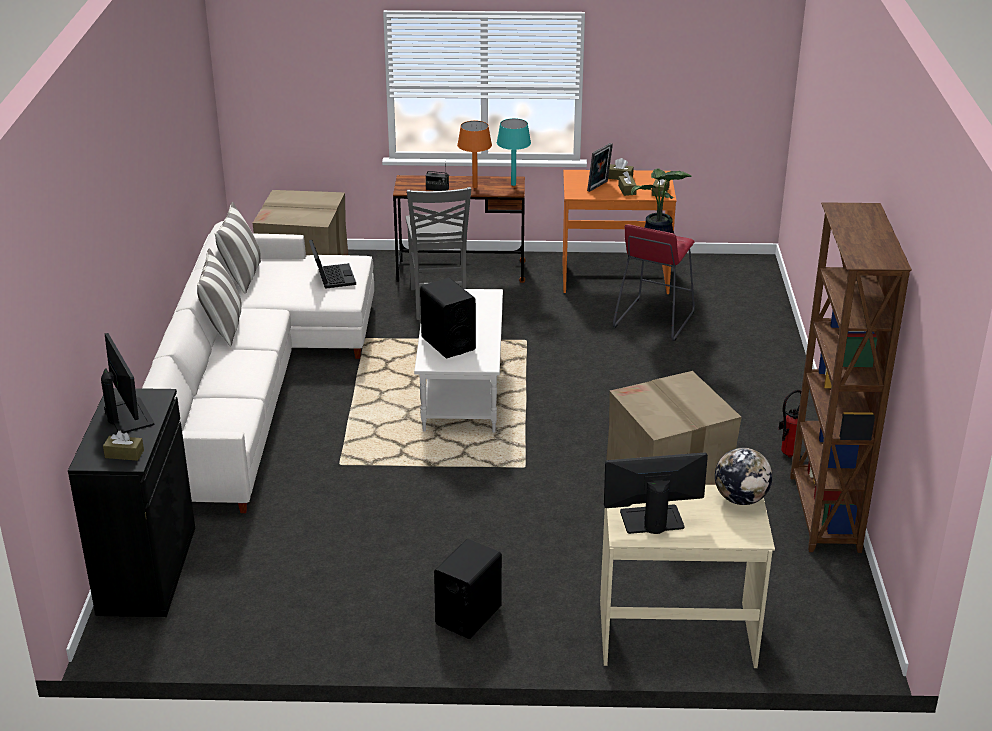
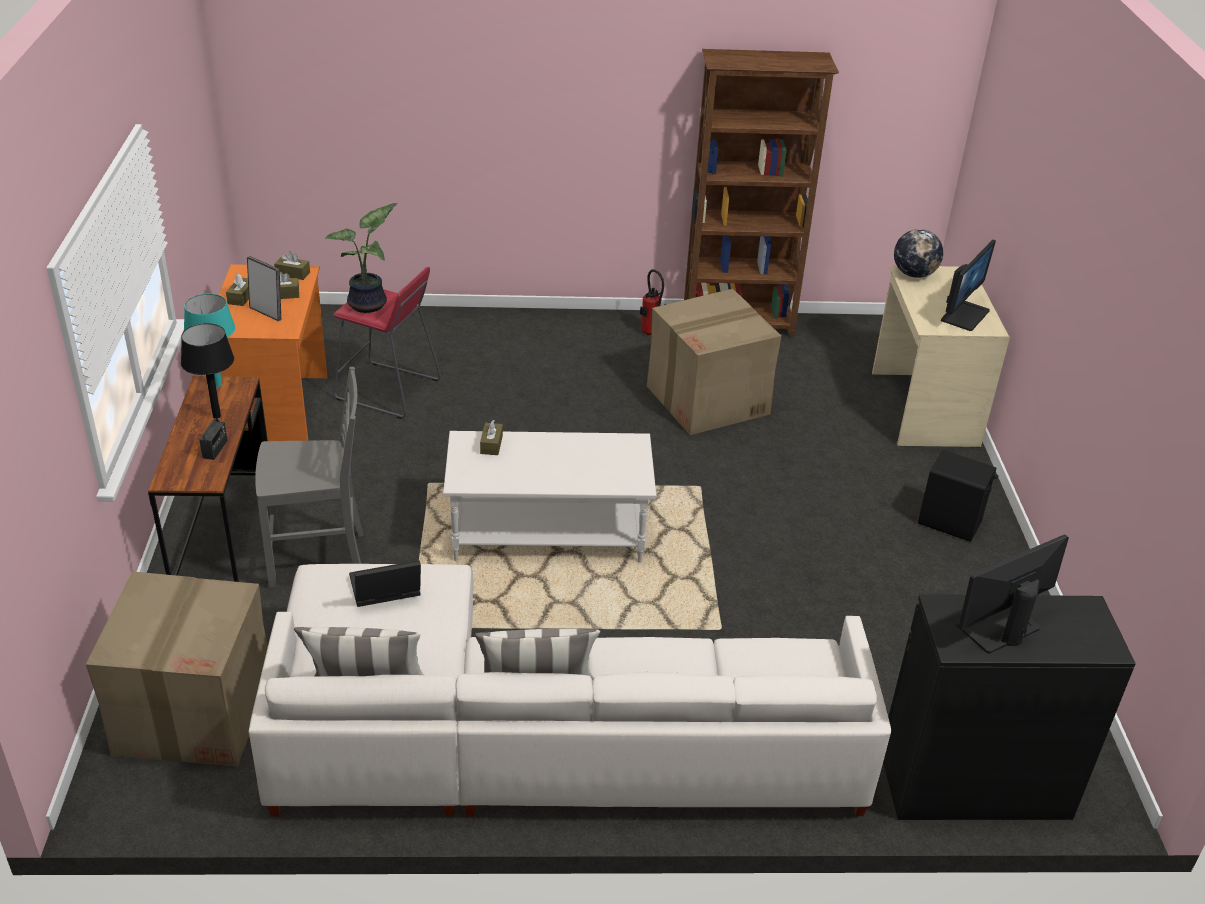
camera: 95 degrees left, 5 degrees up
(124, 454) = (1079, 617): brown tissue box -> brown tissue box (491, 444)
(448, 343) = (589, 470): black speaker -> none
(474, 187) = (217, 416): orange table lamp -> black table lamp
(651, 520) = (964, 315): monitor -> monitor turned 135 degrees counterclockwise

